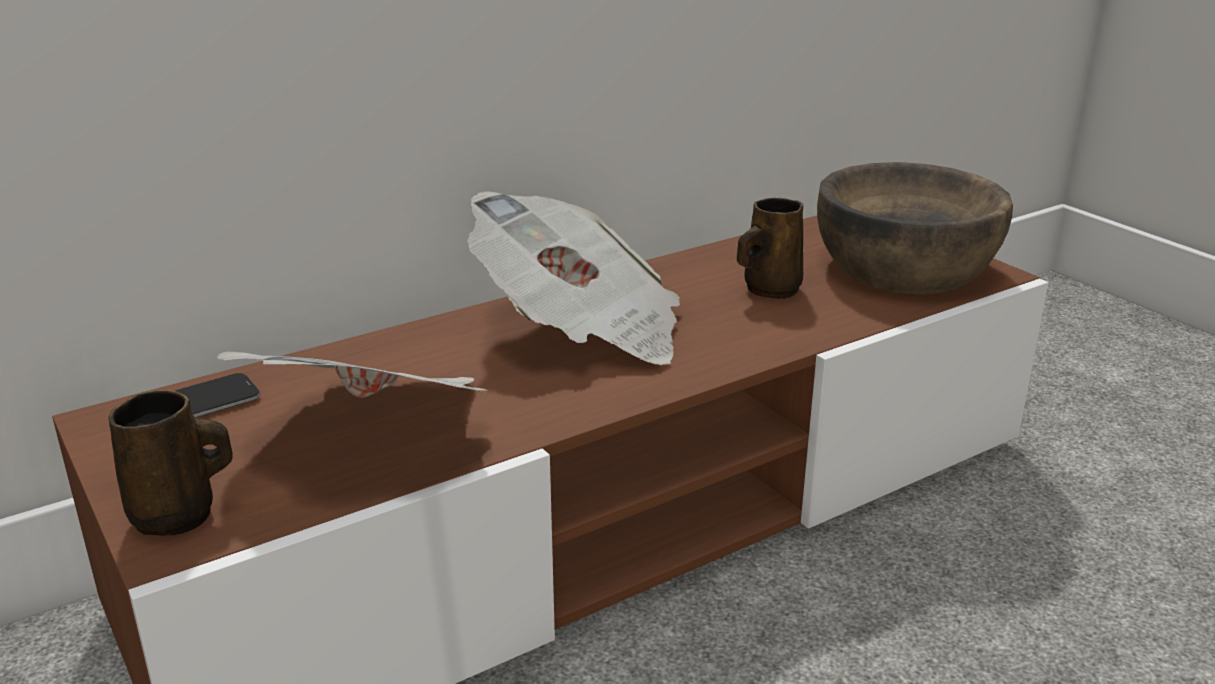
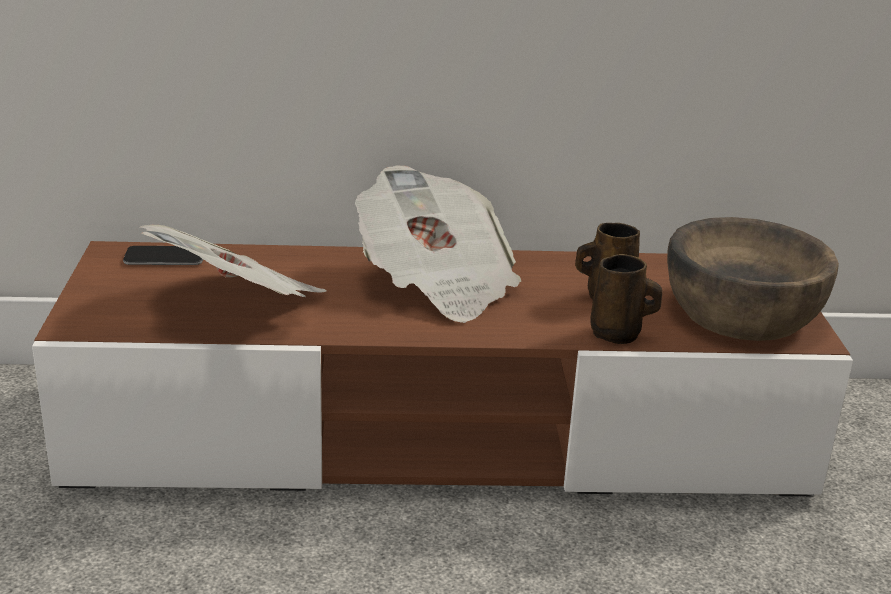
camera: 30 degrees right, 0 degrees up
(179, 516) = (92, 314): brown mug -> brown mug (618, 334)

